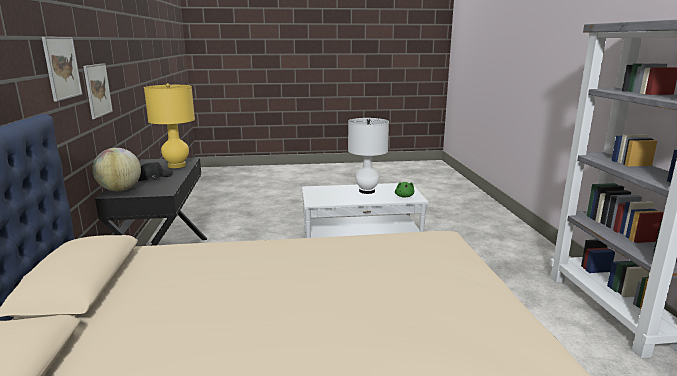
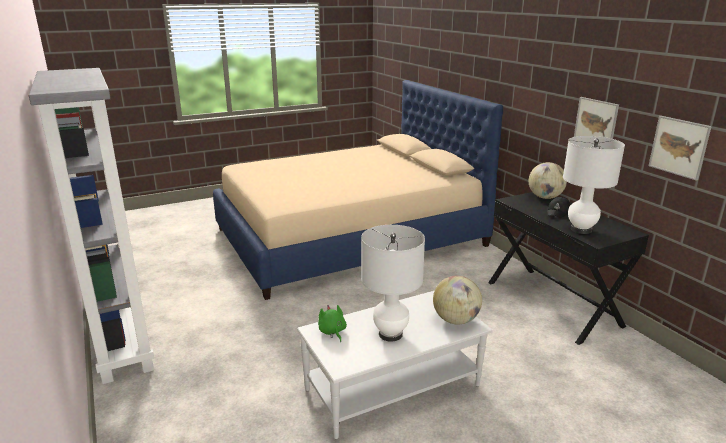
camera: 160 degrees right, 5 degrees up
(62, 68) = (552, 90): picture -> picture (679, 147)
(177, 166) = (581, 230): yellow table lamp -> white table lamp
(318, 191) = (456, 320): none -> globe

